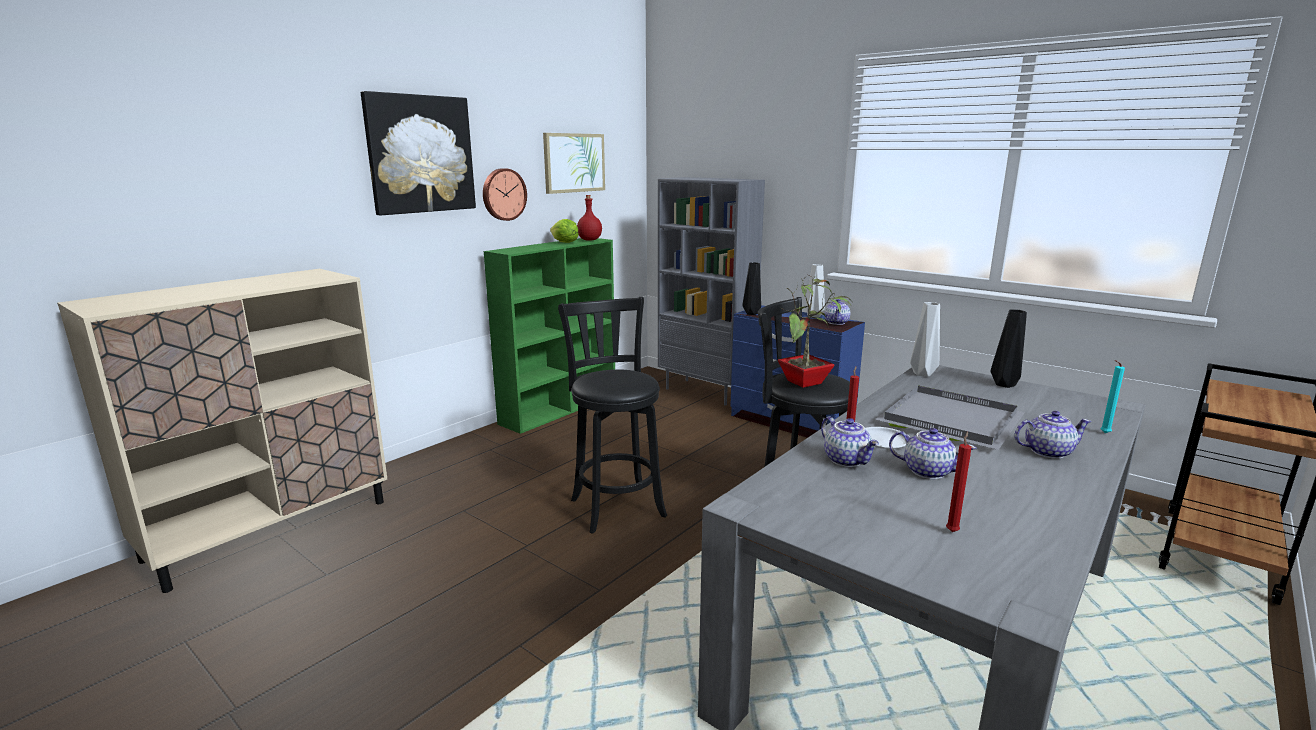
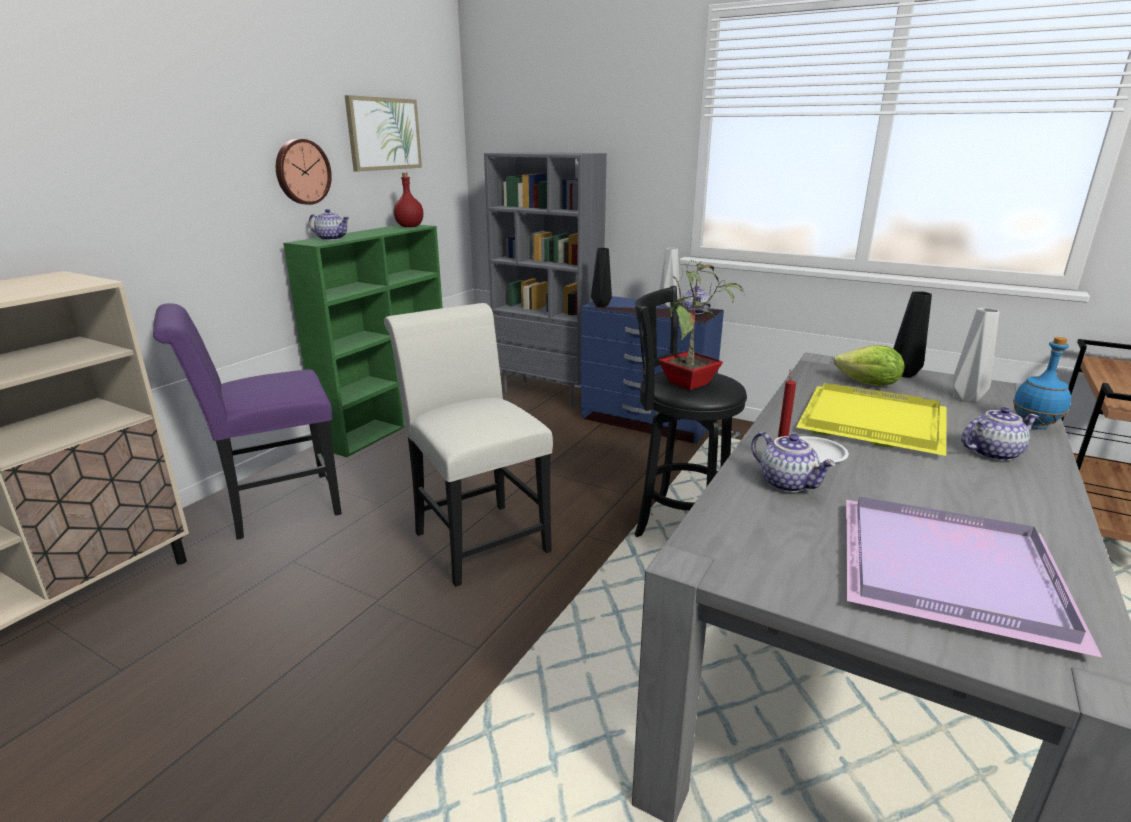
camera: 10 degrees left, 5 degrees up
(420, 154) = (189, 118): picture -> none
(455, 468) = (273, 507): none -> purple chair
(564, 243) = (381, 230): lettuce -> lettuce (868, 384)
(616, 505) = (476, 537): black stool -> white chair
(923, 374) = (816, 367): grey vase -> grey vase (966, 398)
(927, 471) = (882, 490): teapot -> teapot (331, 239)
(947, 421) = (869, 423): grey tray -> yellow tray
(952, 531) = (952, 571): red candle -> purple tray
(1103, 433) = (1033, 425): turquoise candle -> blue bottle

